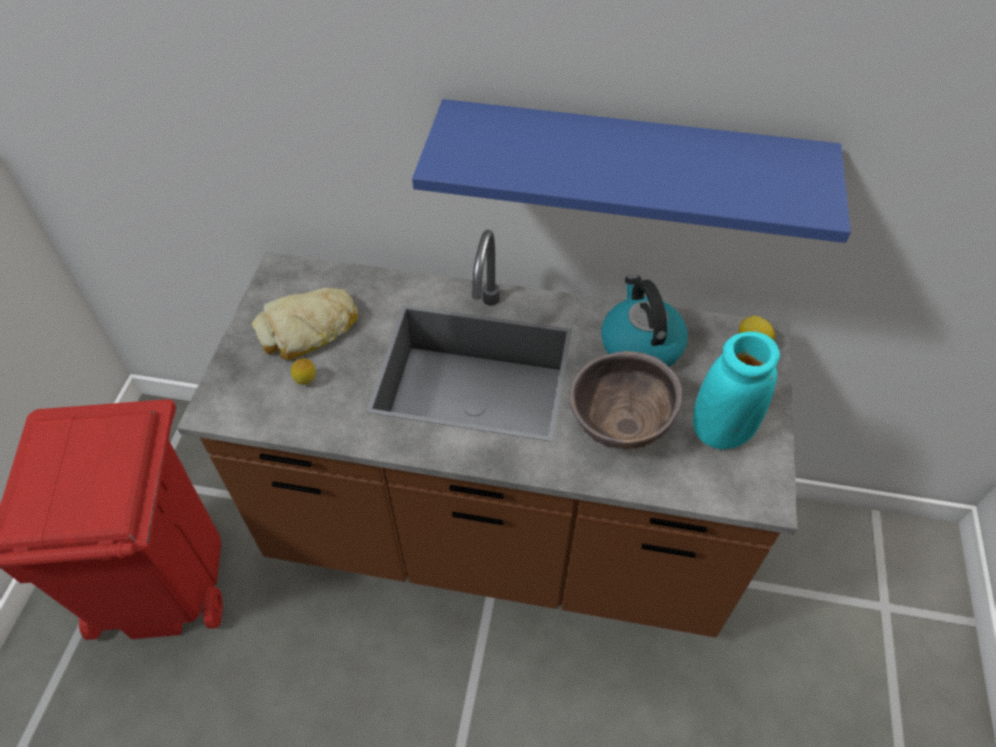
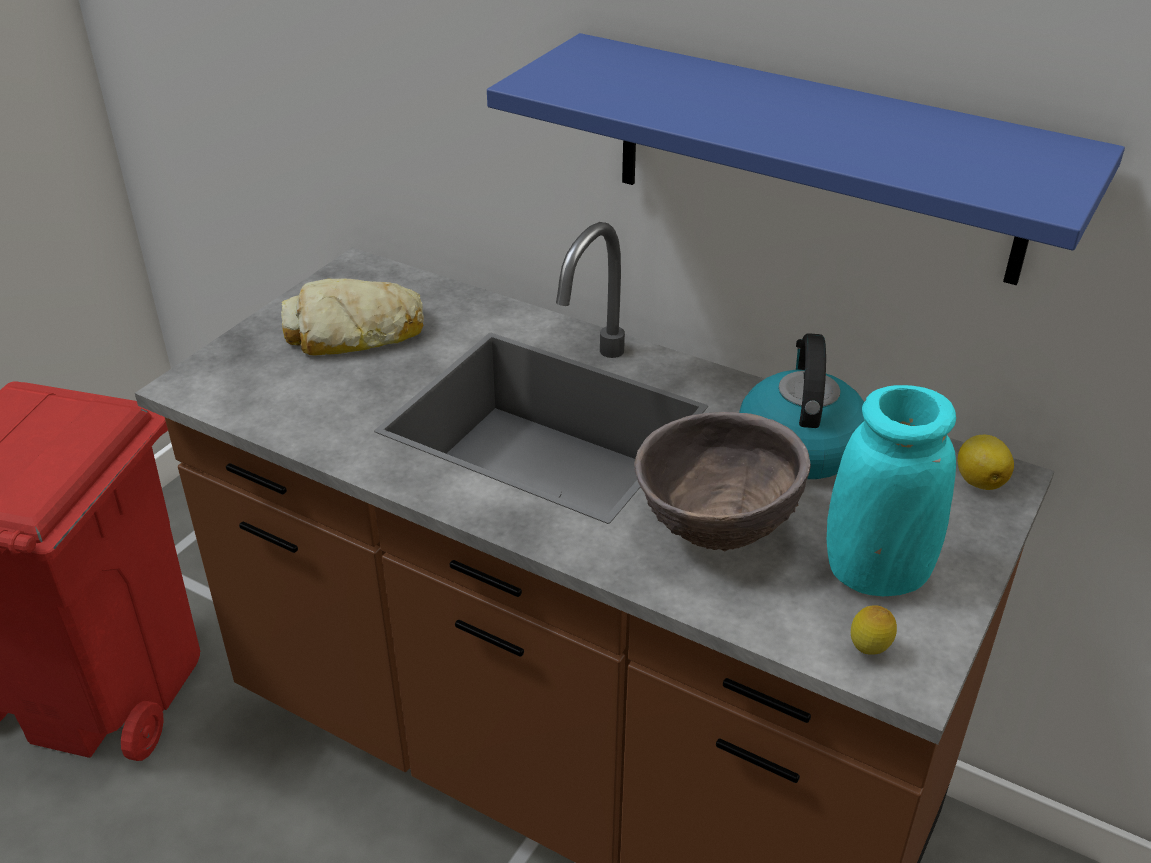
camera: 20 degrees right, 15 degrees down
(306, 382) = (318, 383): lemon -> lemon (868, 651)

